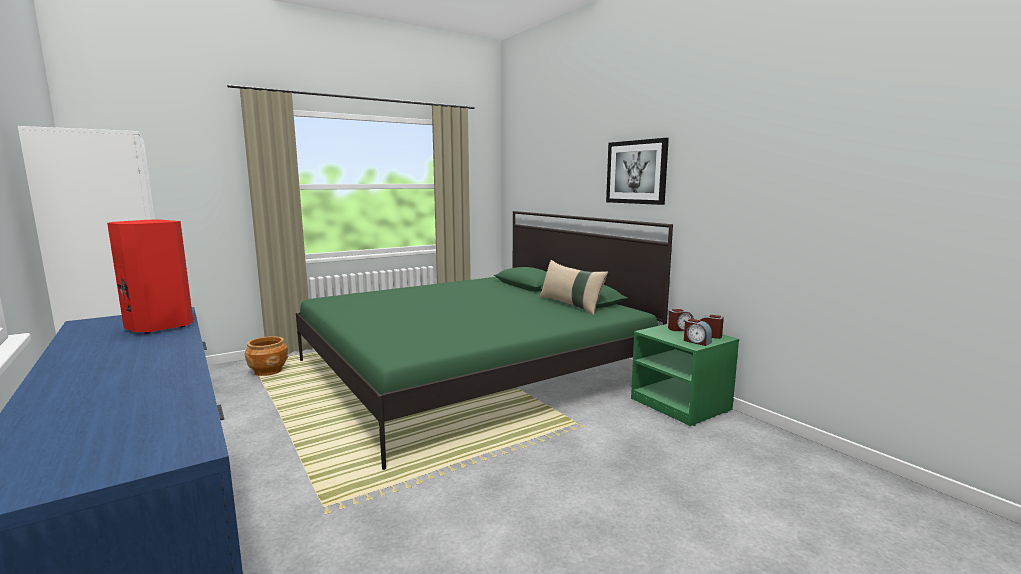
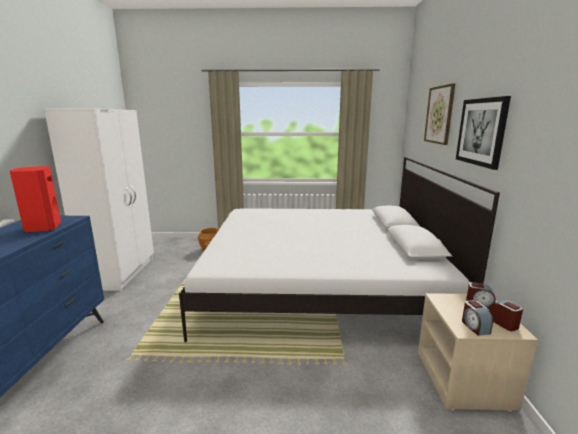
camera: 35 degrees right, 5 degrees up
(471, 371) = (319, 282): green bed -> white bed
(568, 159) = (439, 115): none -> picture
(571, 305) = (397, 251): beige pillow -> none
(681, 405) = (464, 380): green nightstand -> beige nightstand

